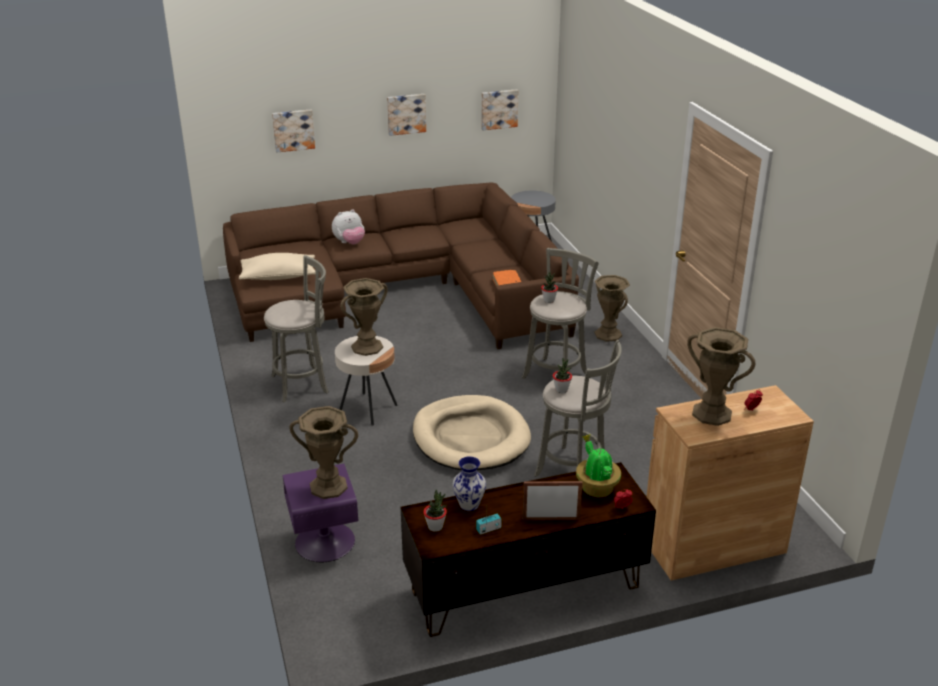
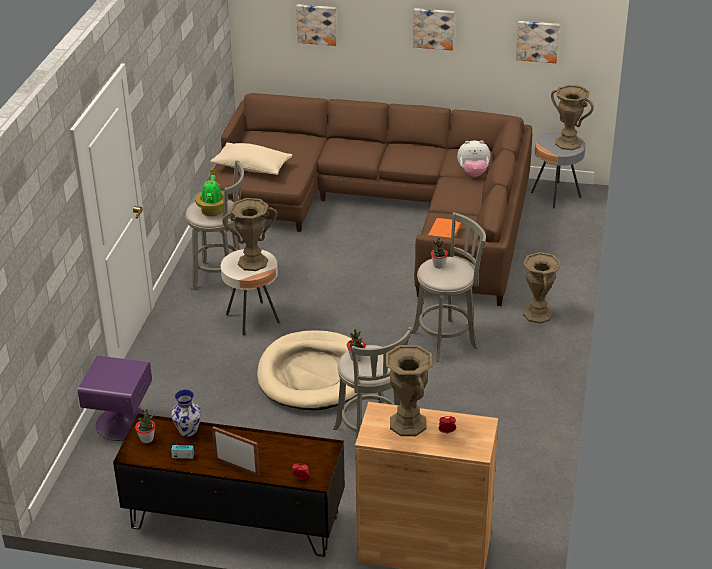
camera: 30 degrees right, 5 degrees up
(328, 486) = (120, 377): brown vase -> brown vase (568, 143)
(349, 243) = (344, 148): plush toy -> plush toy (473, 173)
(596, 487) = (299, 454): potted plant -> potted plant (212, 210)

